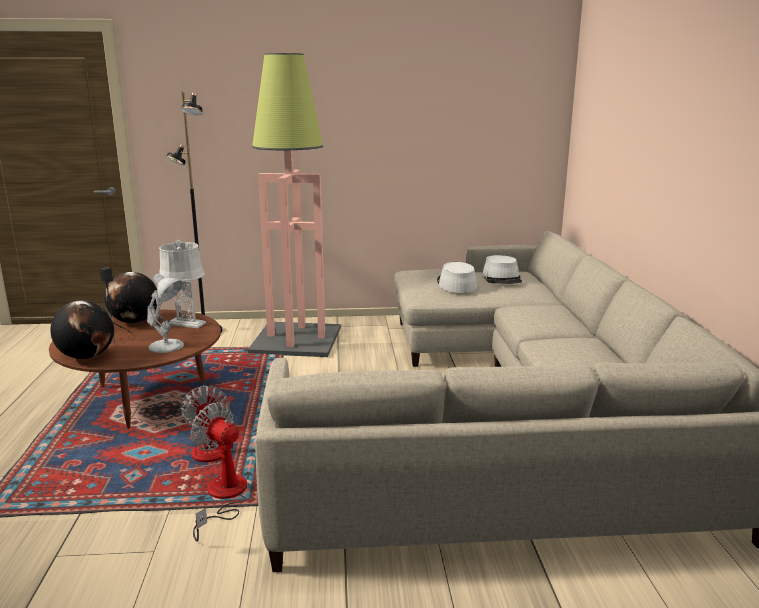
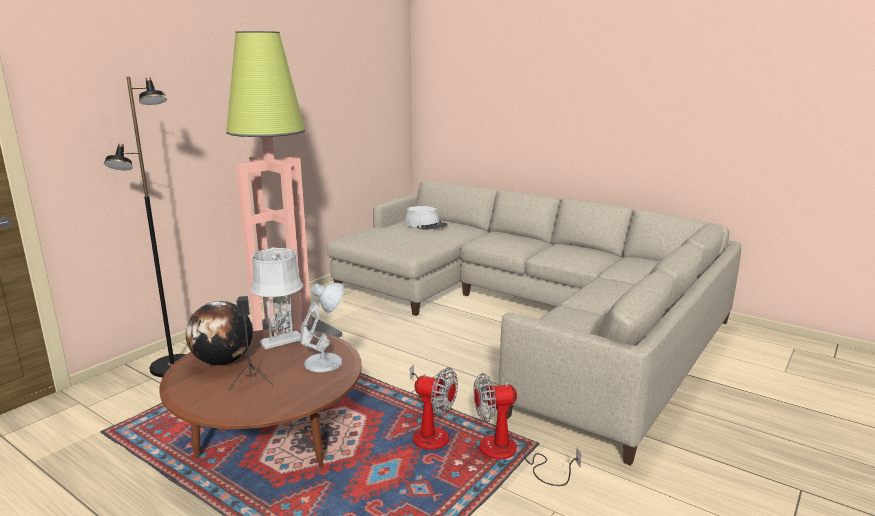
camera: 50 degrees left, 0 degrees up
(86, 356) = (278, 405): globe -> none
(456, 284) = (410, 237): grey hat -> none

